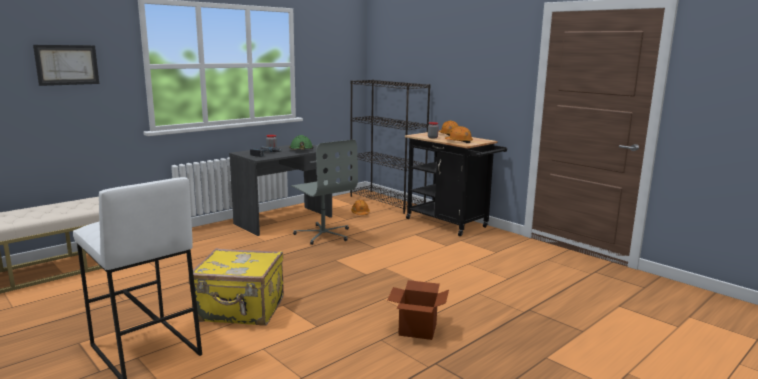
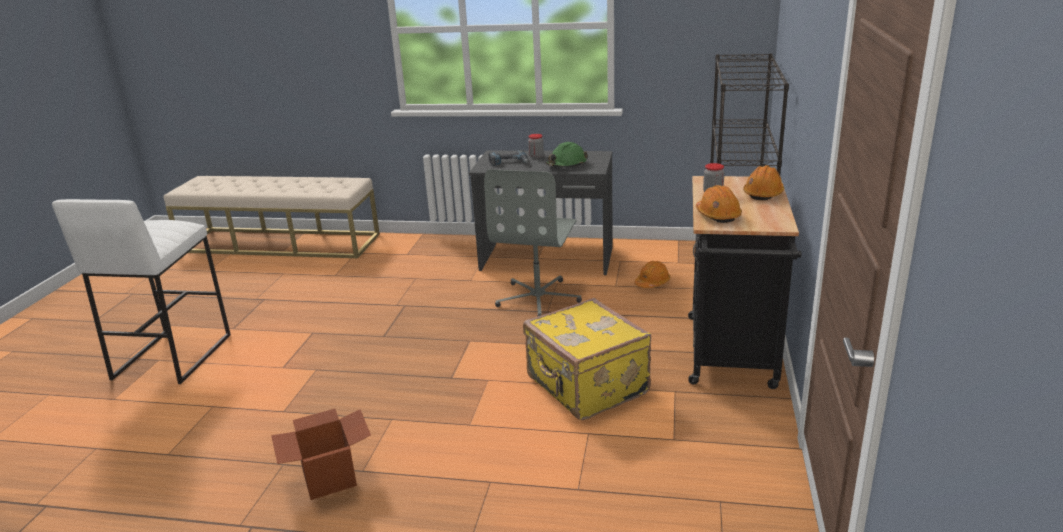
camera: 55 degrees right, 10 degrees up
(67, 65) = (310, 29): picture -> none
(241, 310) = (283, 356): yellow suitcase -> yellow suitcase (586, 387)

